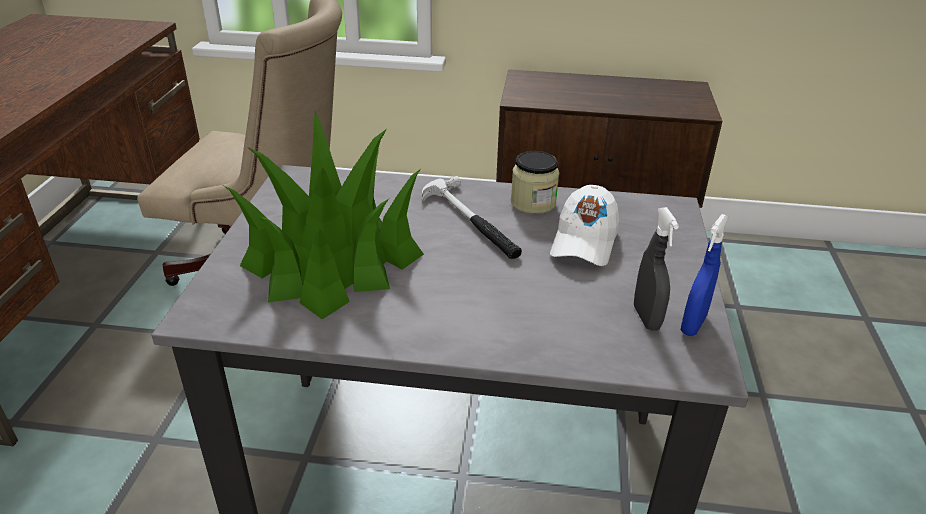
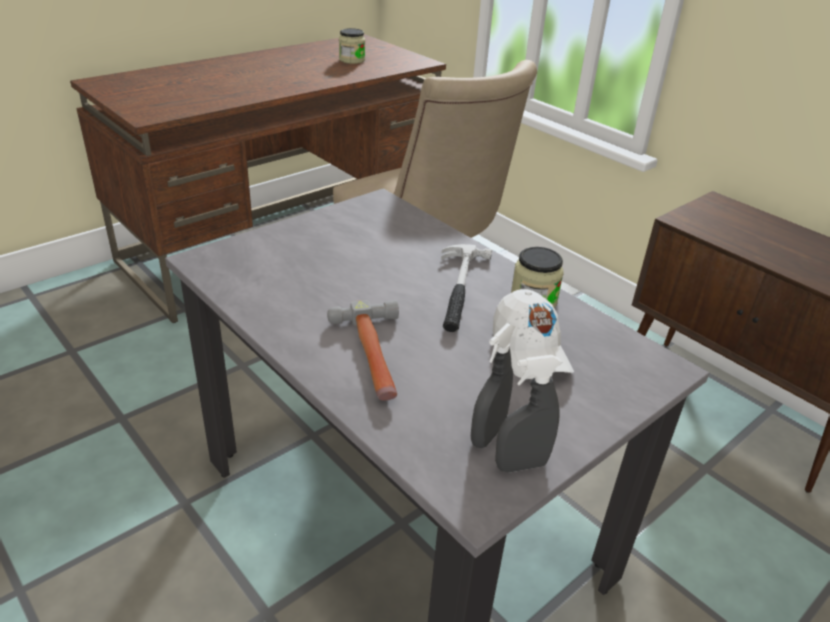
camera: 40 degrees right, 0 degrees up
(64, 46) = (352, 60): none -> jar
(331, 262) = (320, 267): potted plant -> none
(489, 310) = (374, 356): none -> hammer
(584, 241) = (530, 350): white cap -> white cap turned 75 degrees counterclockwise
(693, 324) = (521, 465): blue spray bottle -> grey spray bottle

